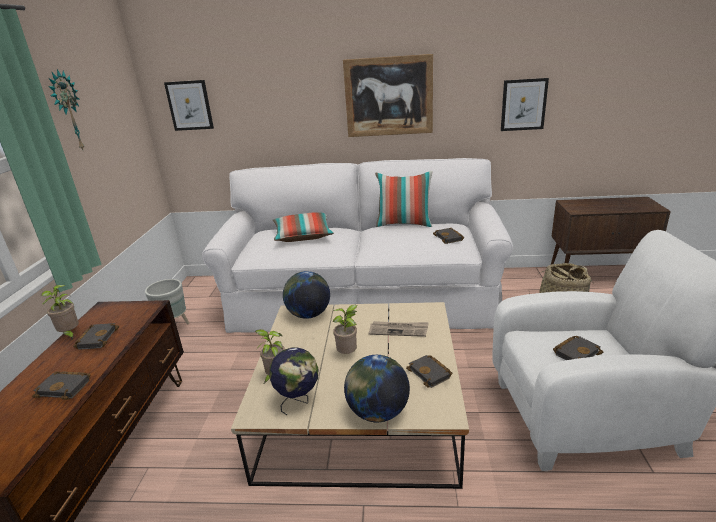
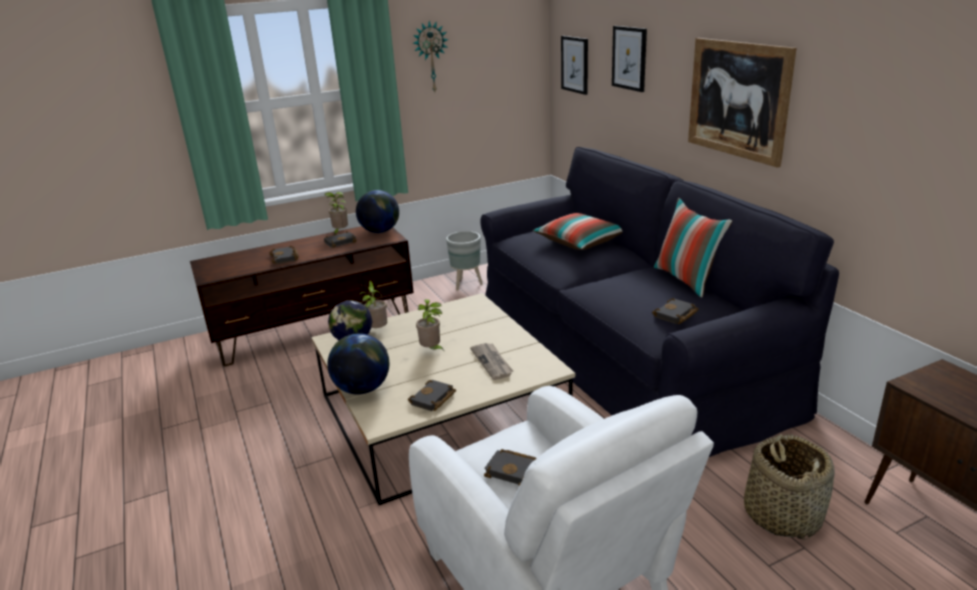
camera: 60 degrees right, 0 degrees up
(308, 314) = (479, 310): globe -> globe (380, 231)
(362, 298) = (621, 350): white sofa -> black sofa
(523, 105) = (916, 163): picture -> picture (629, 58)

